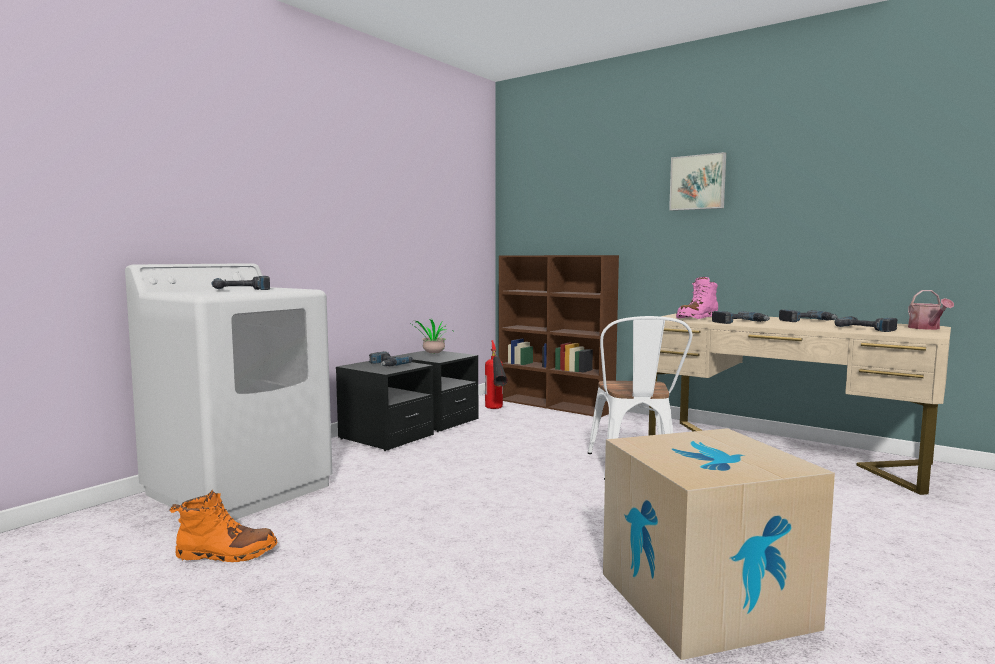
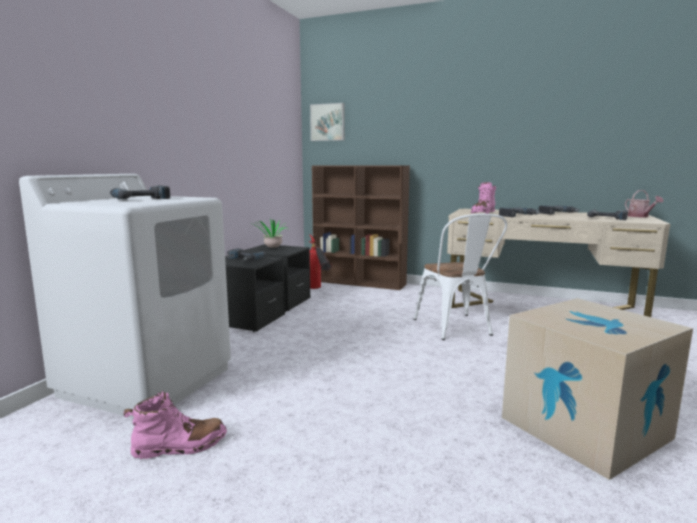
camera: 15 degrees left, 5 degrees up
(226, 554) = (180, 446): orange boot -> pink boot
(698, 182) = (472, 109): picture -> picture (328, 122)

